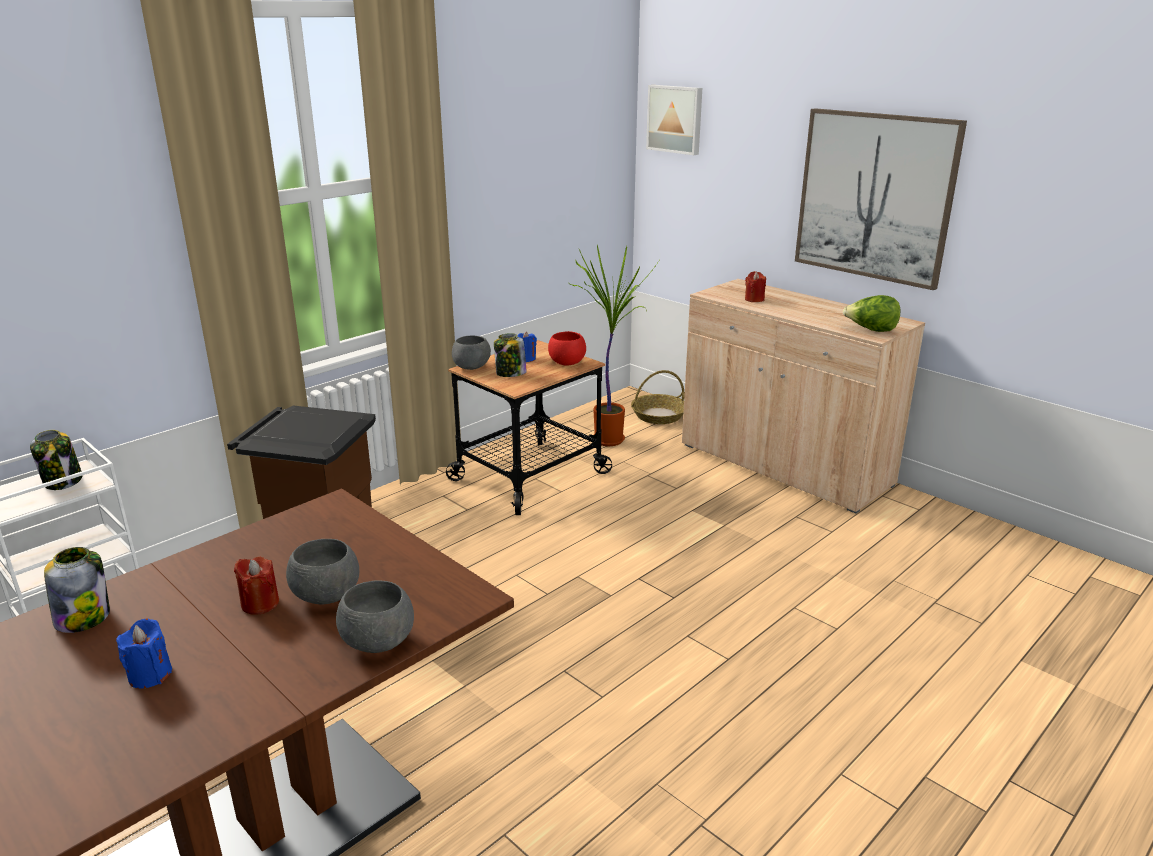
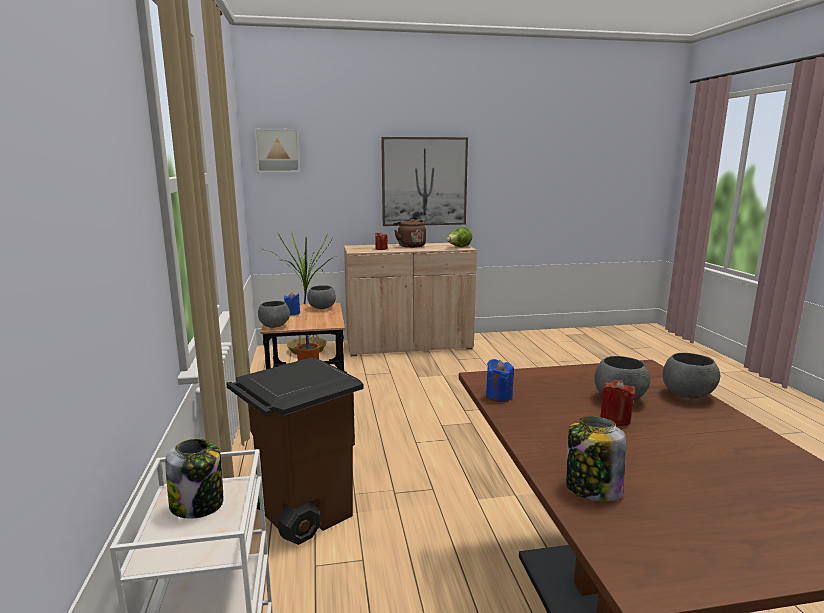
camera: 55 degrees left, 10 degrees down
(150, 675) = (701, 469): blue candle -> blue candle (499, 396)
(510, 373) = (307, 321): jar -> none
(567, 363) = (322, 308): red bowl -> grey bowl
(812, 306) = (410, 246): none -> brown kettle

